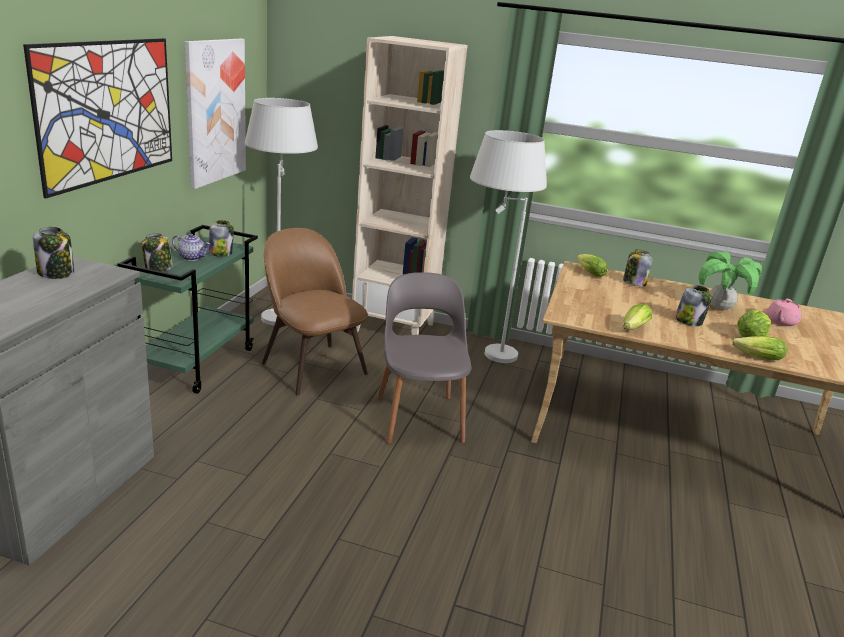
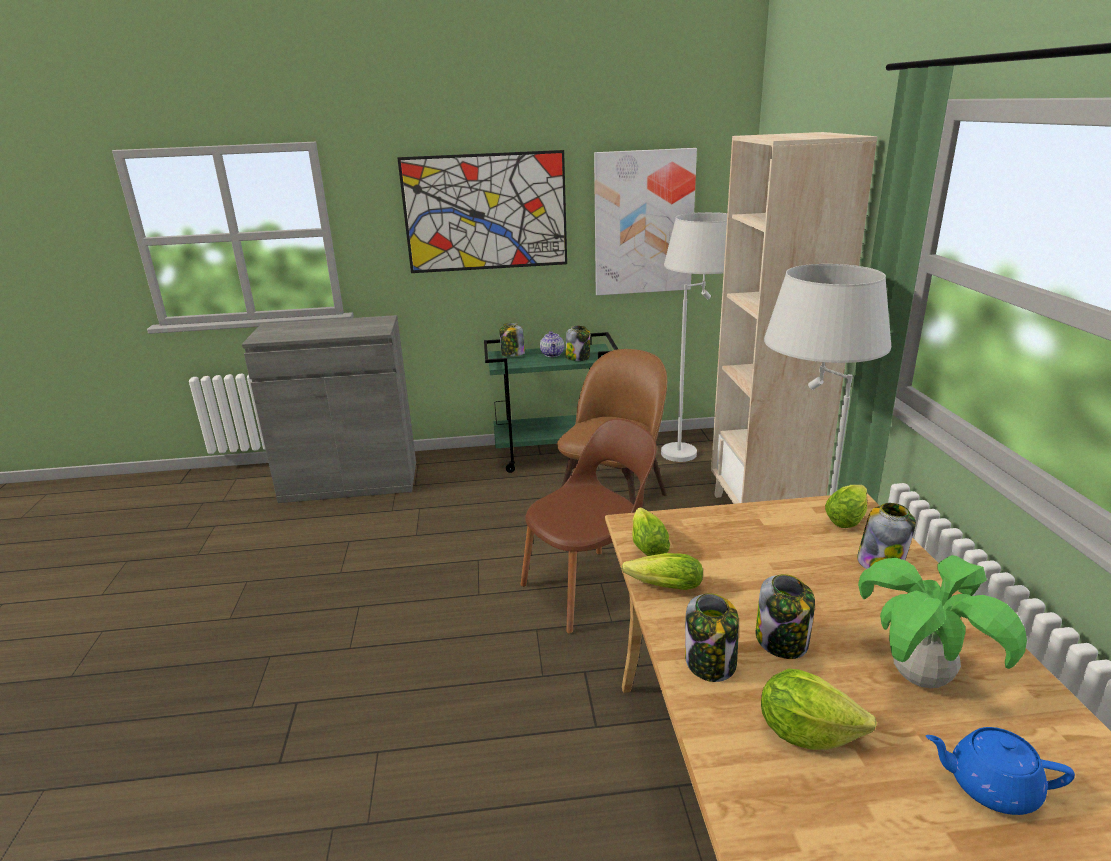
camera: 70 degrees right, 0 degrees up
(56, 273) = (361, 322): jar -> jar (710, 663)
(419, 417) = (590, 588): grey chair -> brown chair
(755, 357) = (707, 742): lettuce -> lettuce (647, 544)
(780, 322) = (990, 786): pink teapot -> blue teapot

